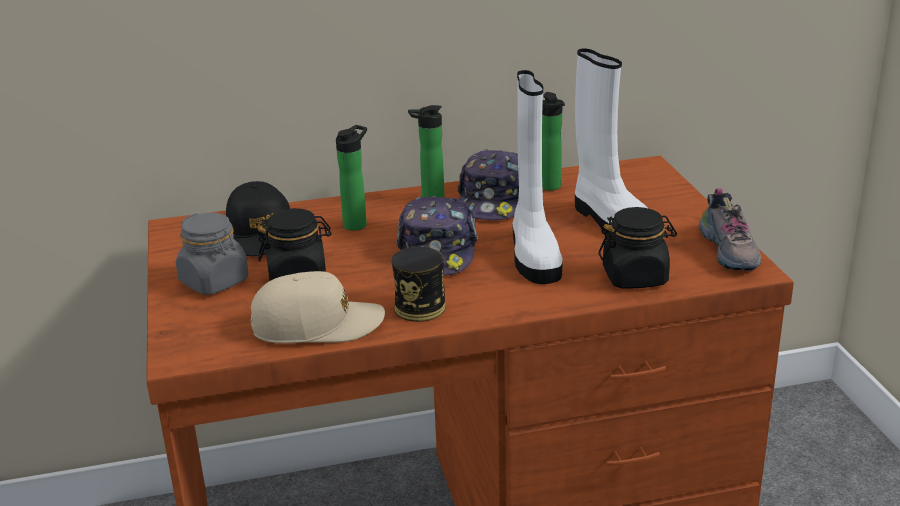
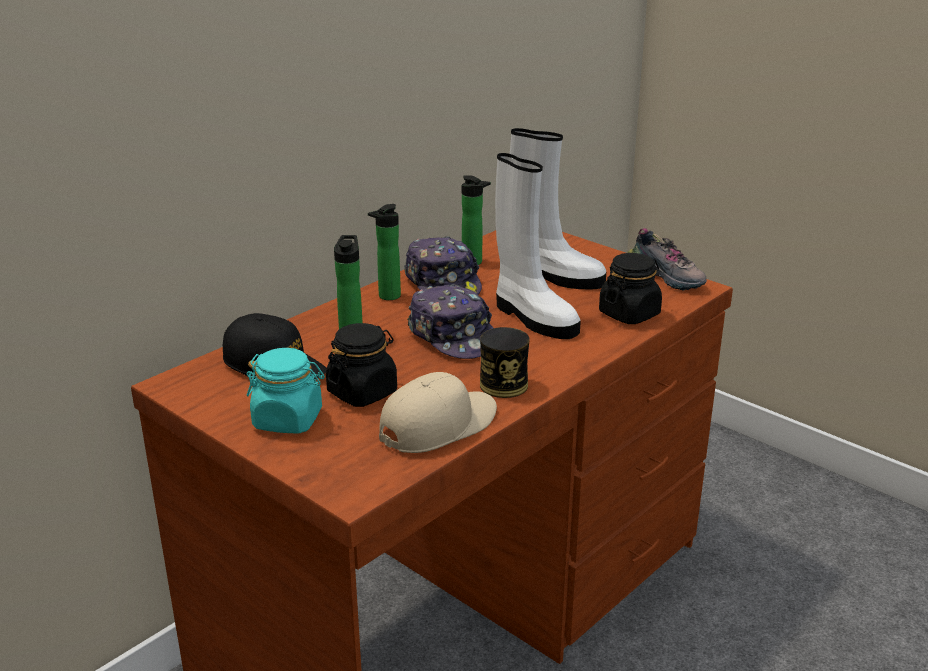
camera: 35 degrees left, 0 degrees up
(214, 281) = (288, 420): grey jar -> turquoise jar

